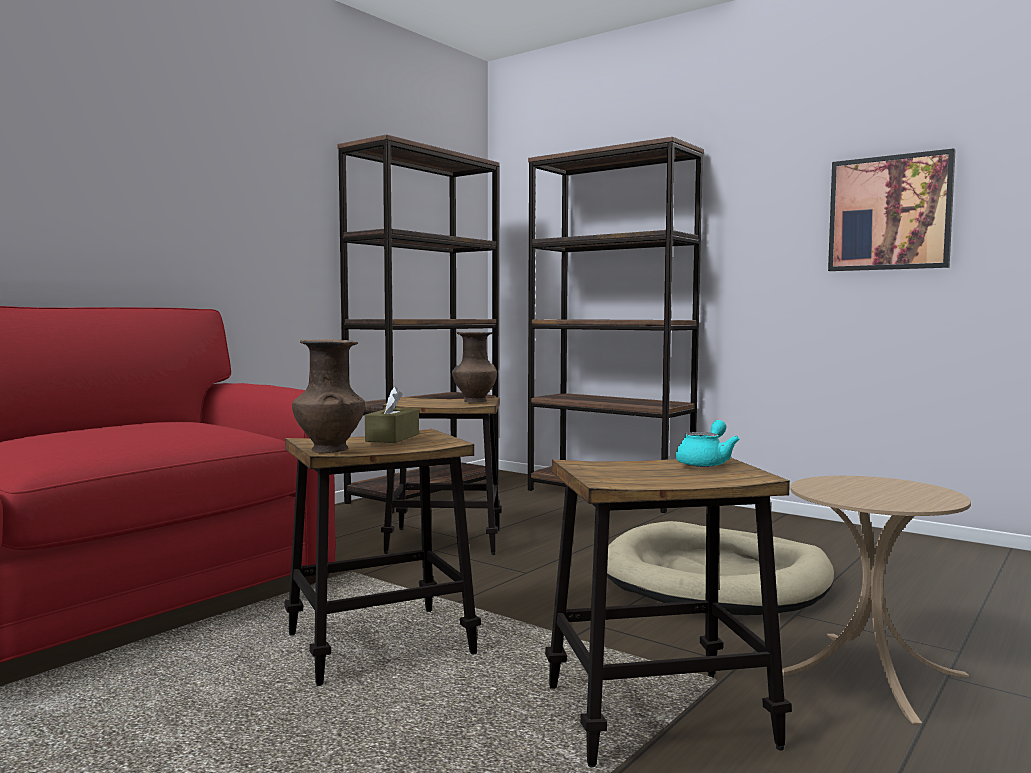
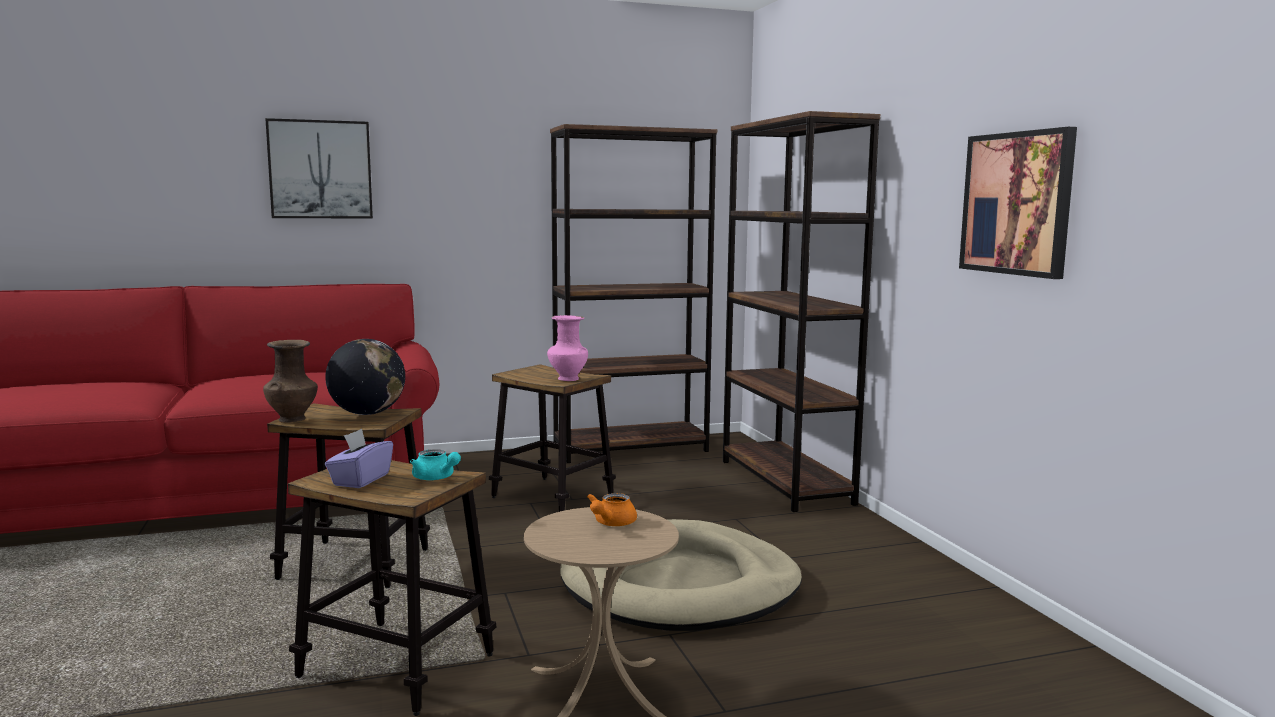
camera: 35 degrees right, 5 degrees up
(84, 155) = (320, 169): none -> picture
(392, 438) = (367, 413): brown tissue box -> globe
(474, 401) = (567, 379): brown vase -> pink vase
(642, 475) = (360, 480): none -> purple tissue box
(706, 463) = (436, 478): turquoise teapot -> turquoise teapot turned 60 degrees clockwise
(858, 485) = (610, 523): none -> orange teapot

